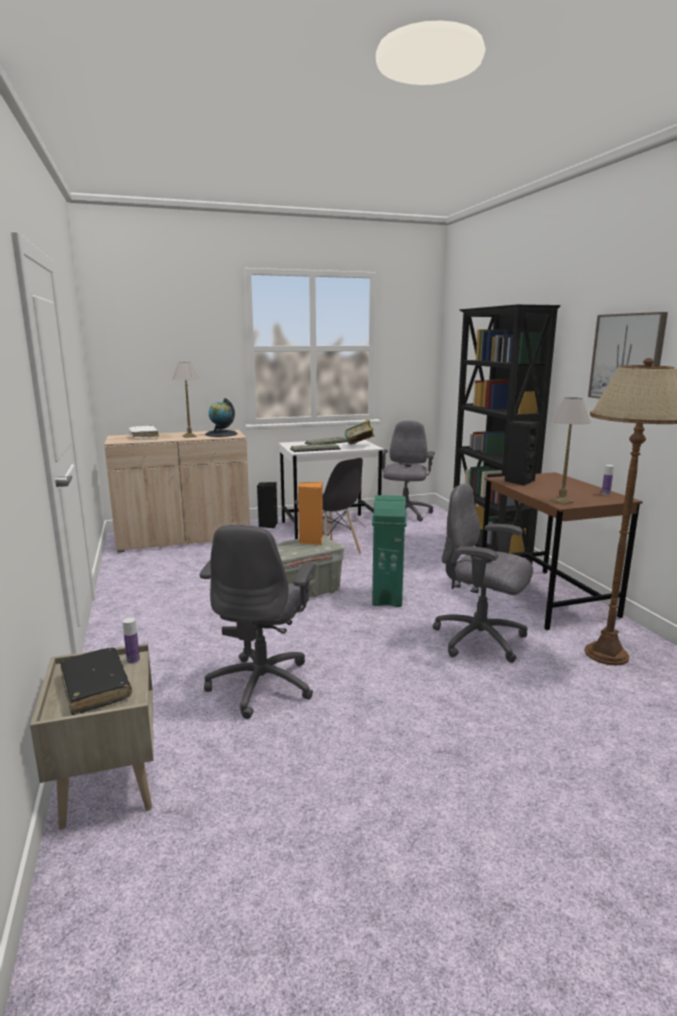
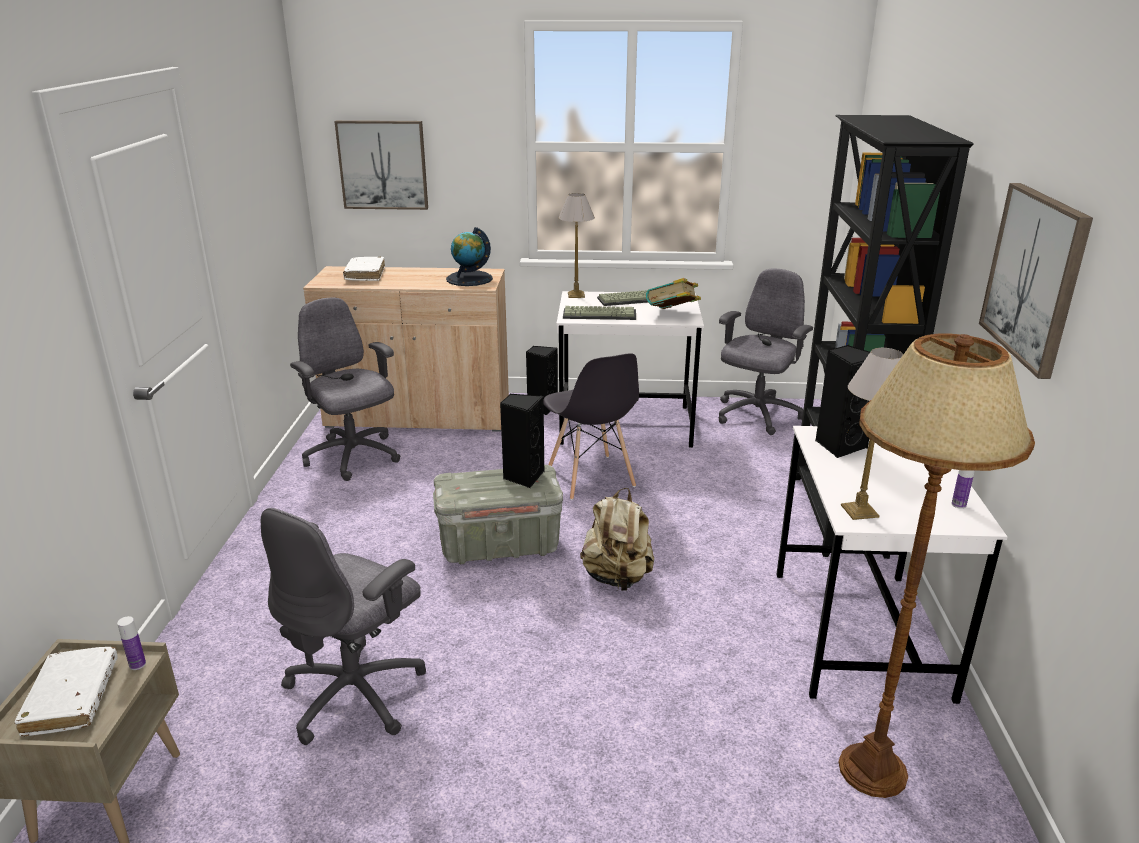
camera: 20 degrees right, 10 degrees up
(96, 687) = (72, 698): black book -> white book
(147, 363) = (383, 165): none -> picture
(189, 436) = (423, 280): table lamp -> table lamp (575, 295)
(311, 540) = (523, 476): orange speaker -> black speaker
(387, 596) = (617, 577): green trash can -> beige backpack
(480, 640) = (694, 692): grey office chair -> grey office chair (353, 457)
(546, 598) = (860, 634): brown desk -> white desk

